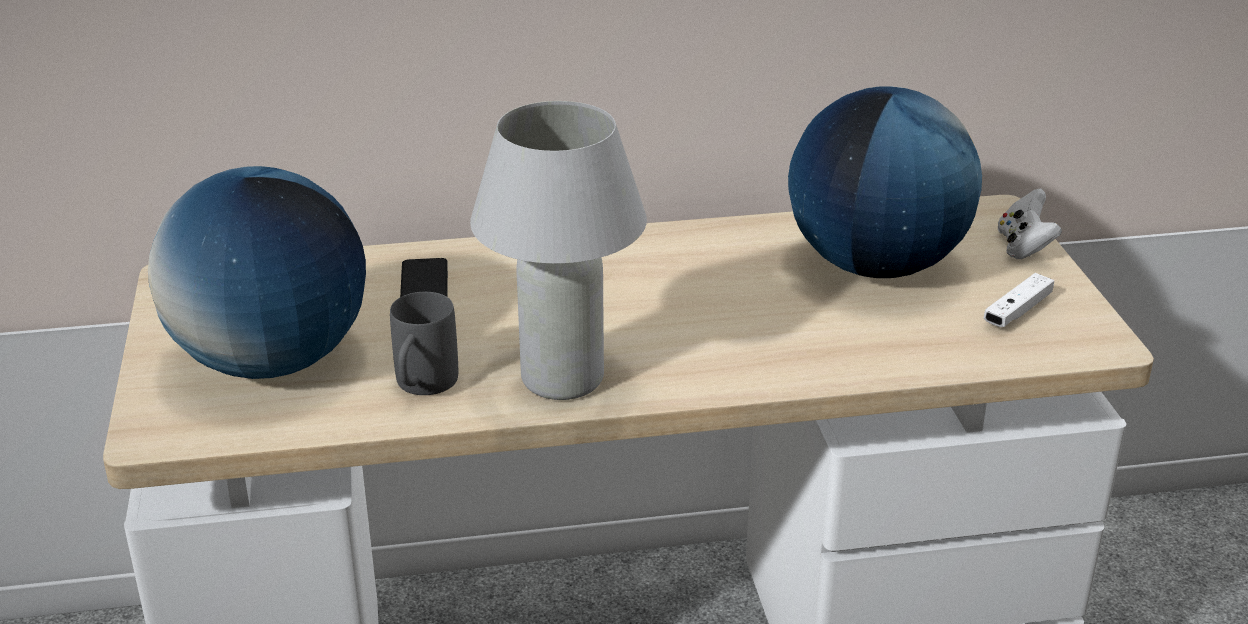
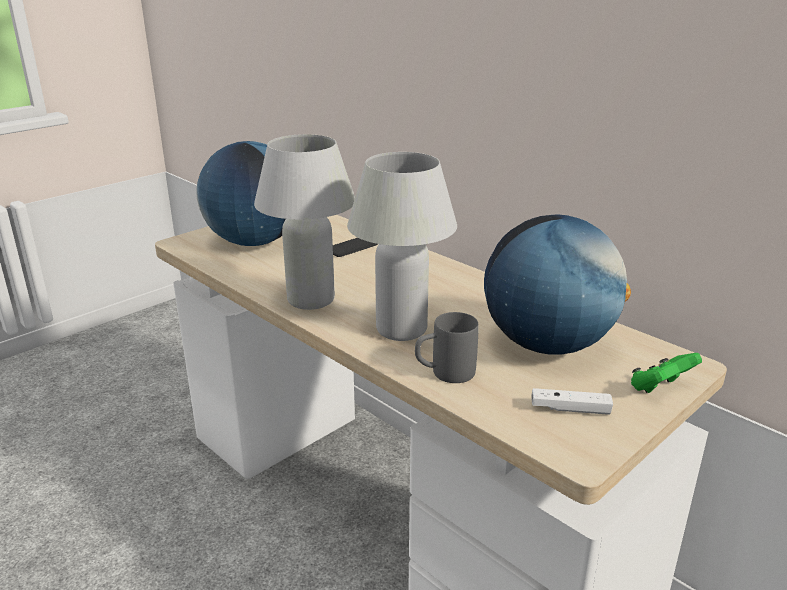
camera: 55 degrees right, 5 degrees down
(422, 387) = (268, 274): grey mug -> grey mug (444, 374)
(734, 342) = (401, 329): none -> white table lamp
(1024, 247) = (660, 388): white game controller -> green game controller

